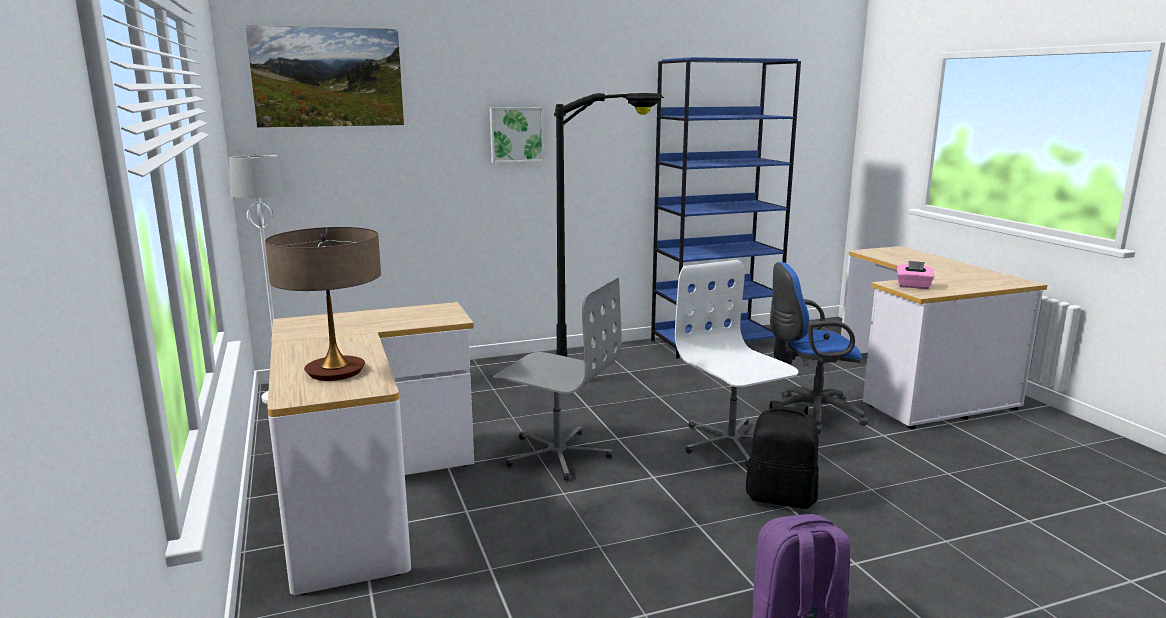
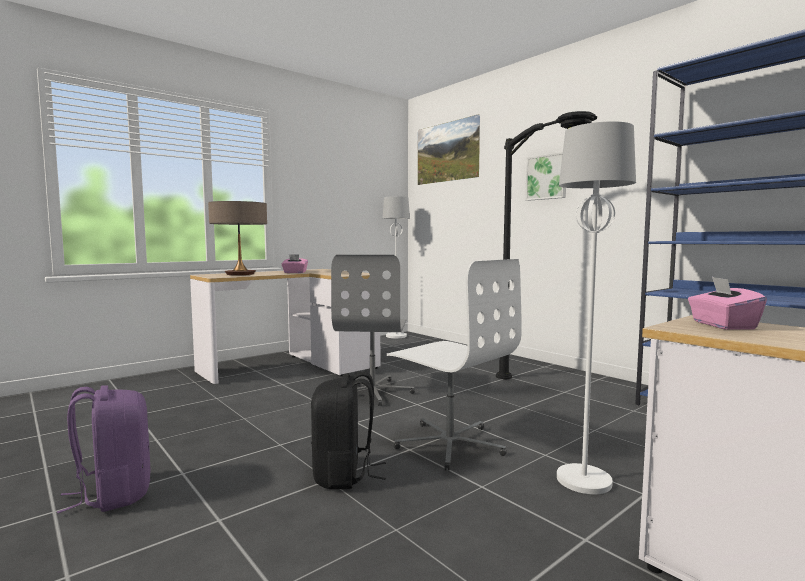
camera: 70 degrees right, 10 degrees down
(355, 338) = (295, 272): none -> pink tissue box
(730, 443) = (450, 444): white office chair -> white office chair turned 90 degrees clockwise
(808, 414) = (583, 480): blue office chair -> white floor lamp

